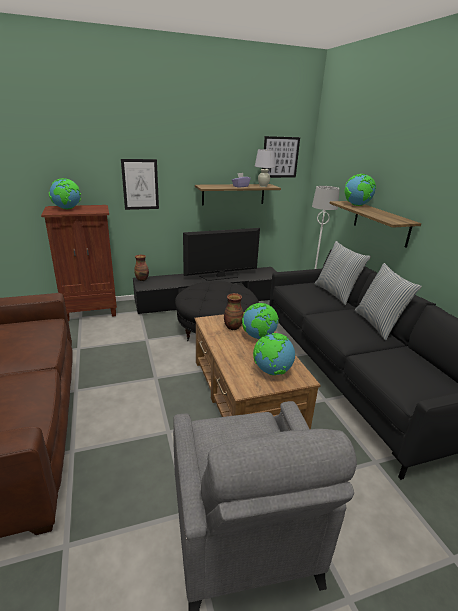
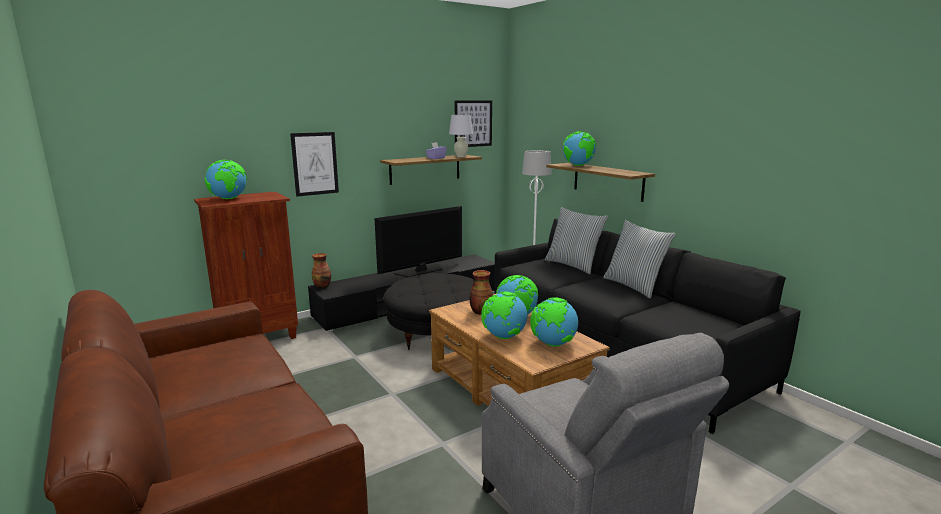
camera: 15 degrees left, 10 degrees down
(235, 356) = (503, 337): none -> globe

